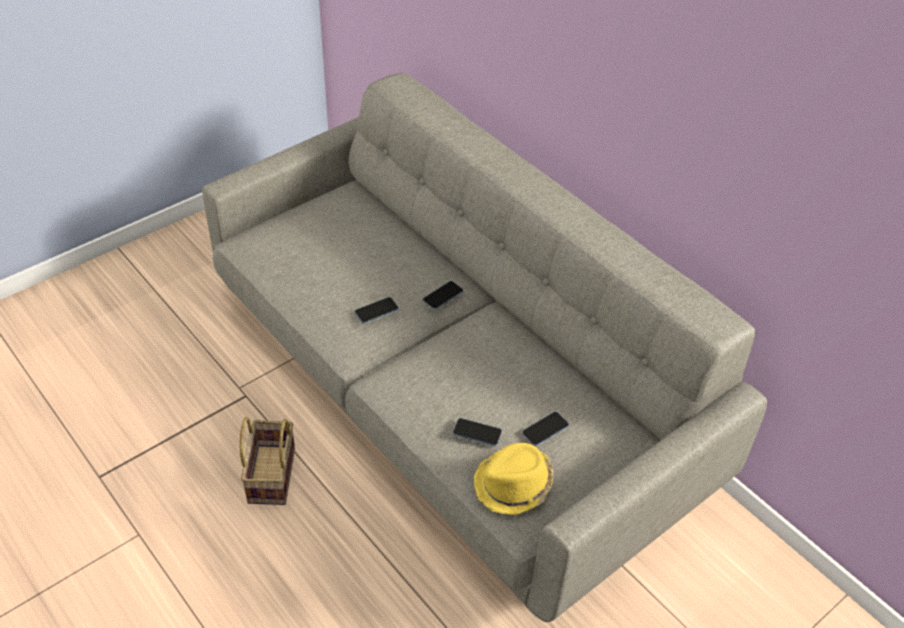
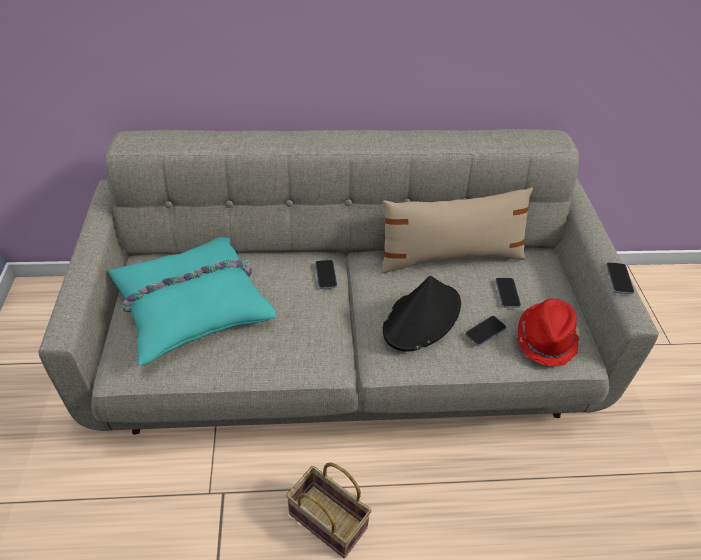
camera: 55 degrees left, 0 degrees up
(332, 239) = (193, 305): none -> turquoise pillow
(376, 311) = (306, 321): phone -> phone (618, 279)
(451, 381) = (422, 317): none -> black hat
(514, 485) = (546, 339): yellow hat -> red hat
(556, 368) = (450, 257): none -> beige pillow

